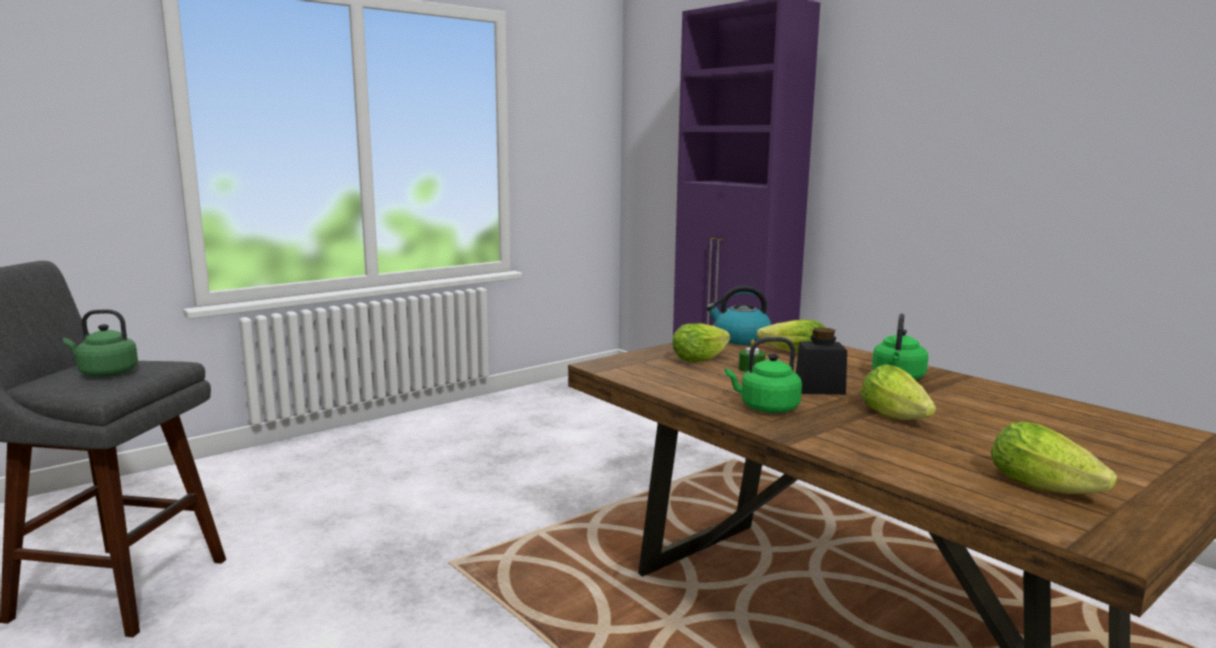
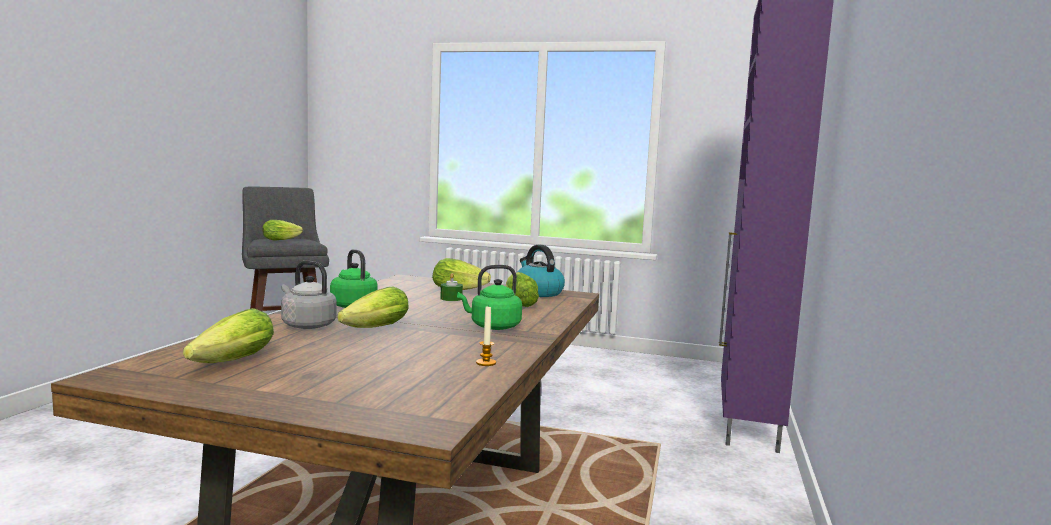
camera: 55 degrees right, 5 degrees down
(105, 373) = (283, 239): green kettle -> lettuce
(819, 388) = (423, 312): black jar -> none
(868, 439) = (306, 325): none -> grey kettle
(1038, 402) = (486, 363): none -> candle

